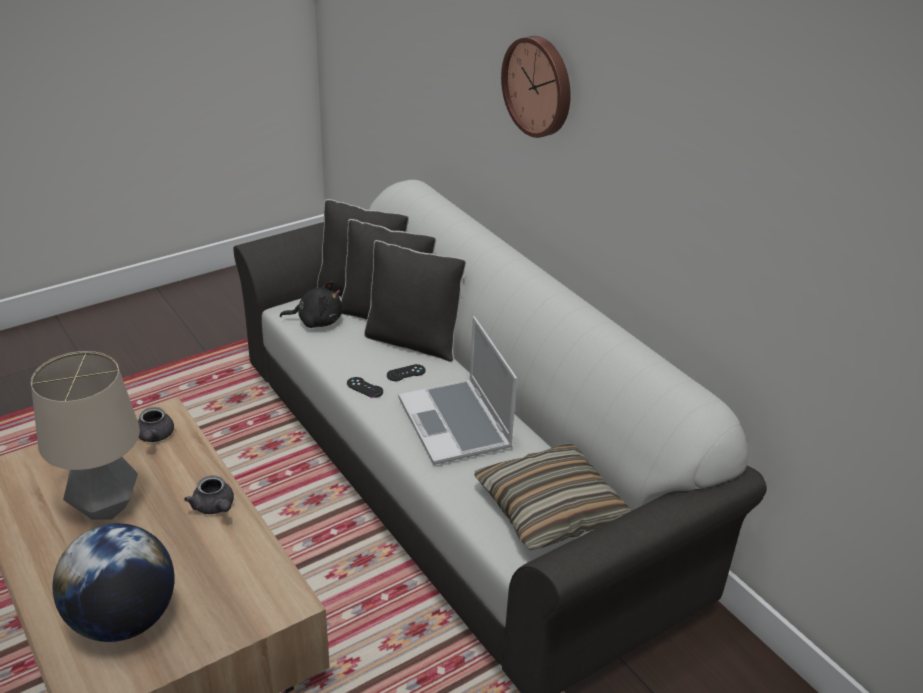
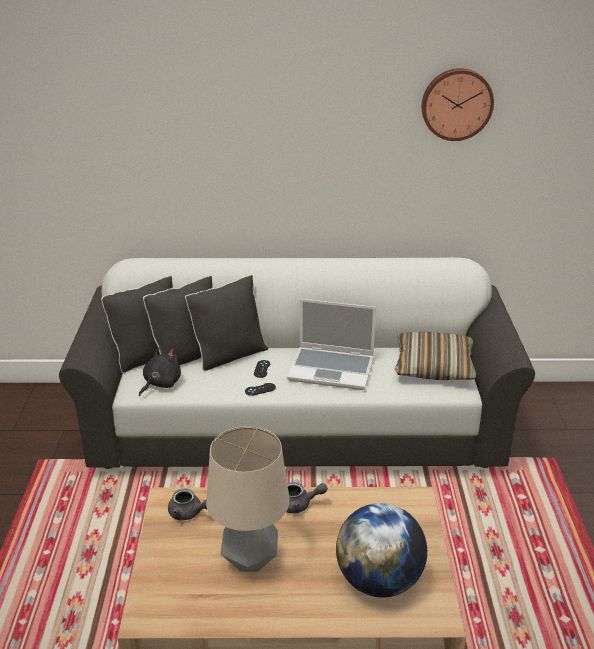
camera: 55 degrees left, 5 degrees down
(539, 86) = (251, 137): wall clock -> wall clock (456, 104)

